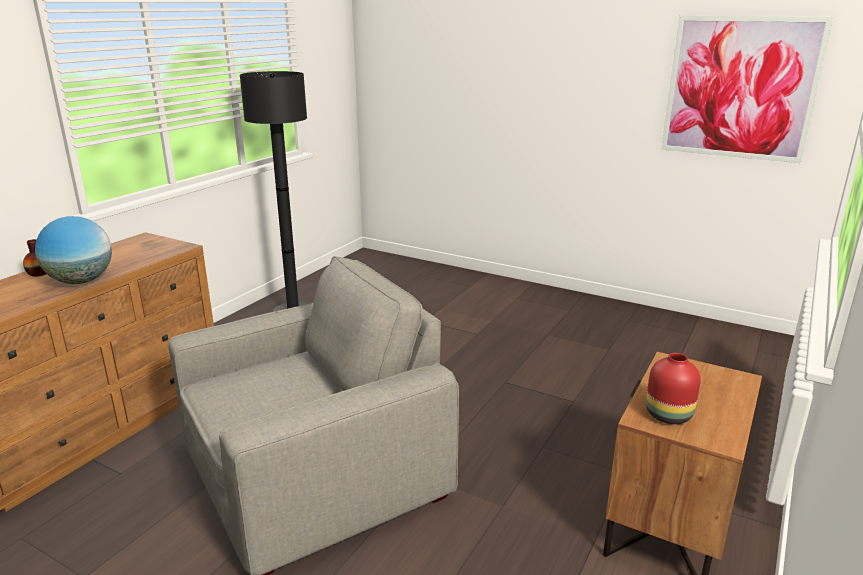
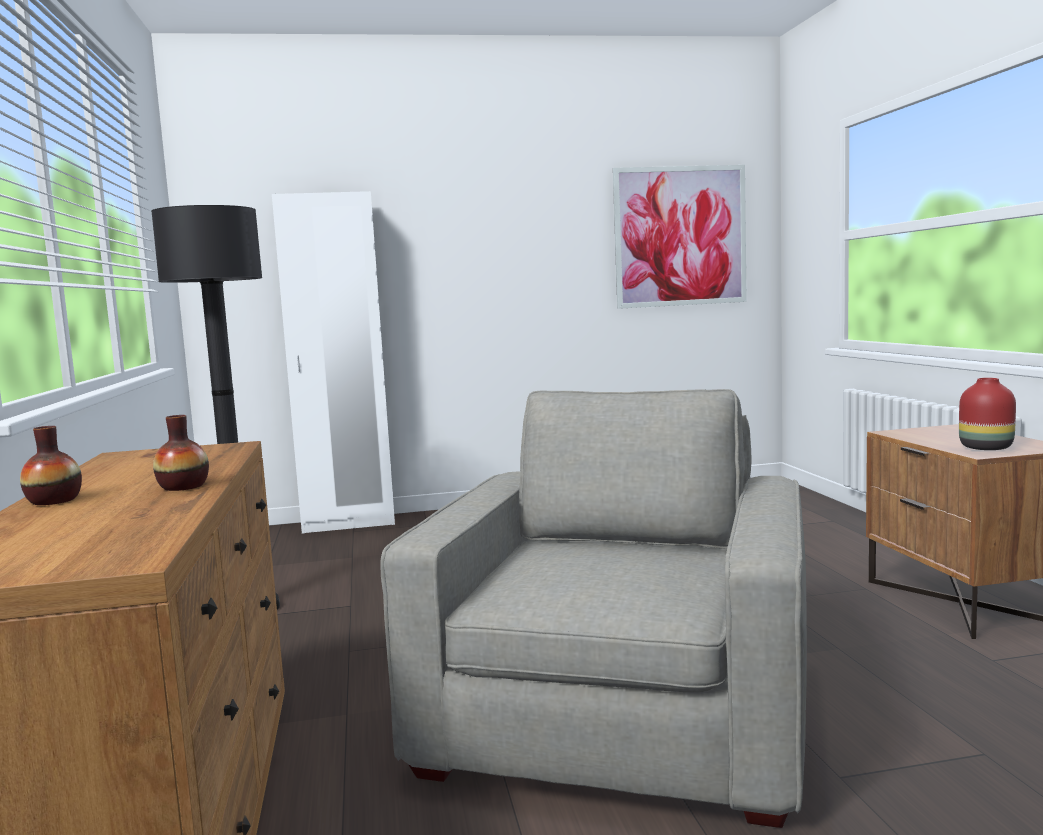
camera: 40 degrees left, 15 degrees down
(81, 281) = (183, 487): globe -> vase
(431, 269) = (349, 524): none -> white wardrobe

